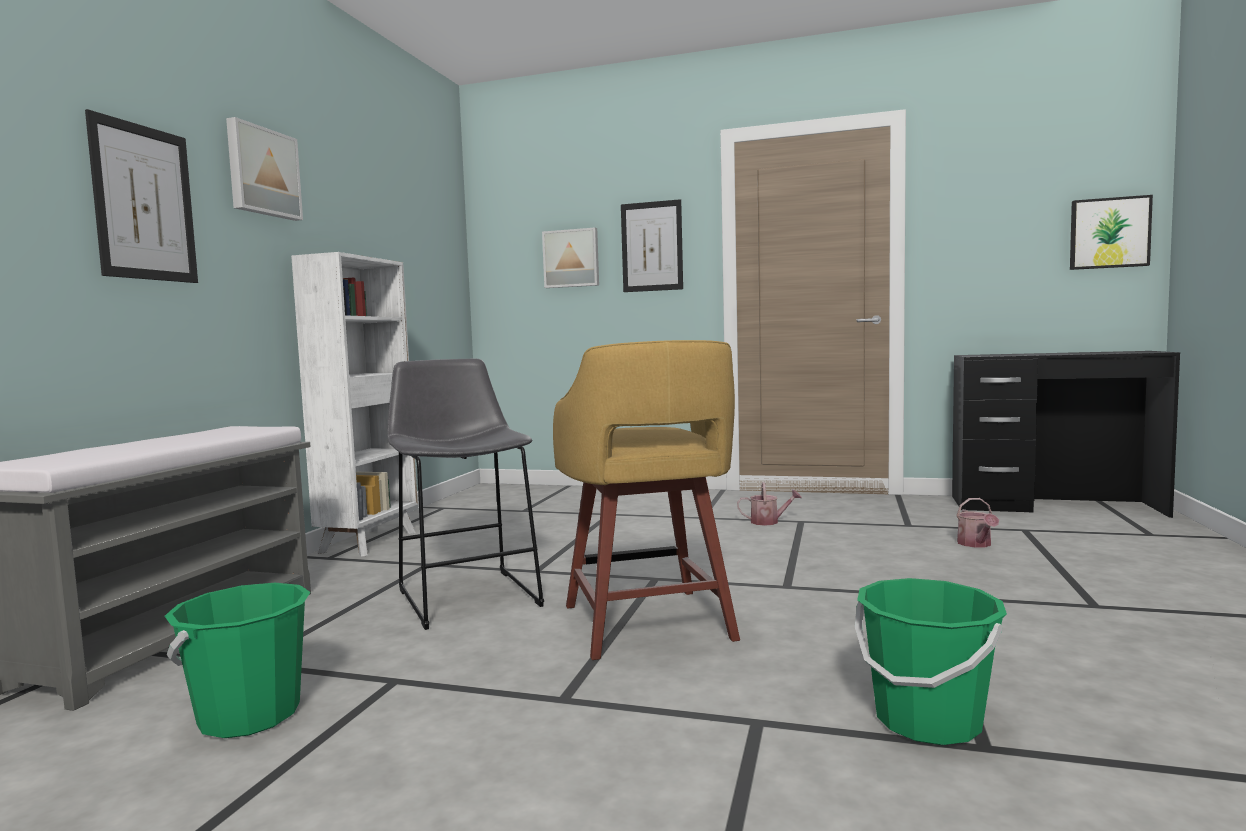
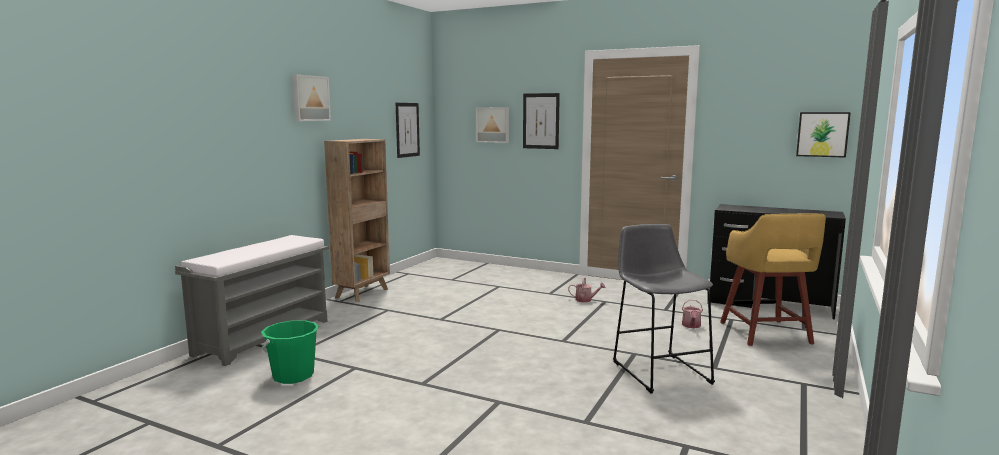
camera: 10 degrees right, 5 degrees up
(144, 203) = (253, 128): picture -> picture (407, 130)
(370, 542) = (363, 293): white bookcase -> brown bookcase
(467, 595) = (401, 329): grey stool -> grey stool (659, 370)
(647, 625) = (479, 354): yellow stool -> yellow stool (766, 334)
(927, 721) = (571, 409): green bucket -> none

